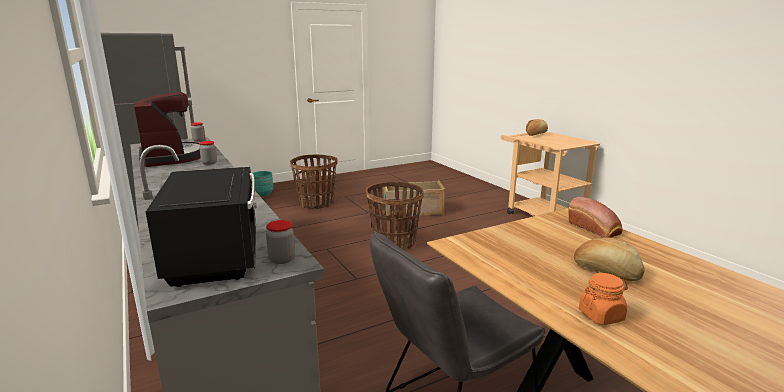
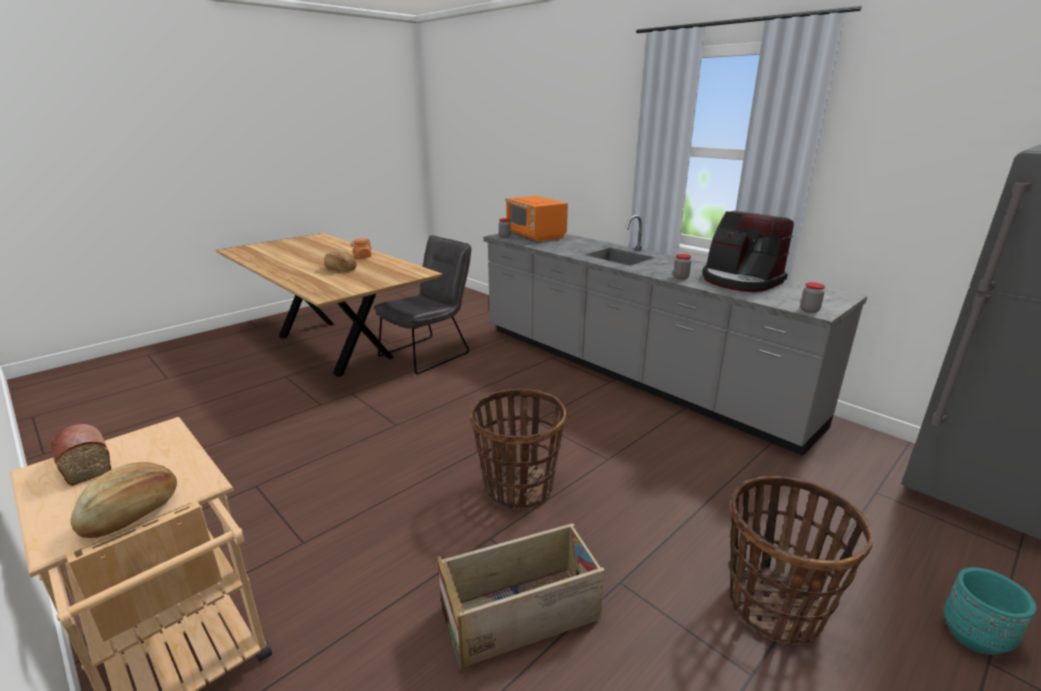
camera: 165 degrees right, 5 degrees up
(217, 256) = (535, 235): black microwave -> orange microwave
(595, 229) = (316, 289): bread -> bread (84, 463)

